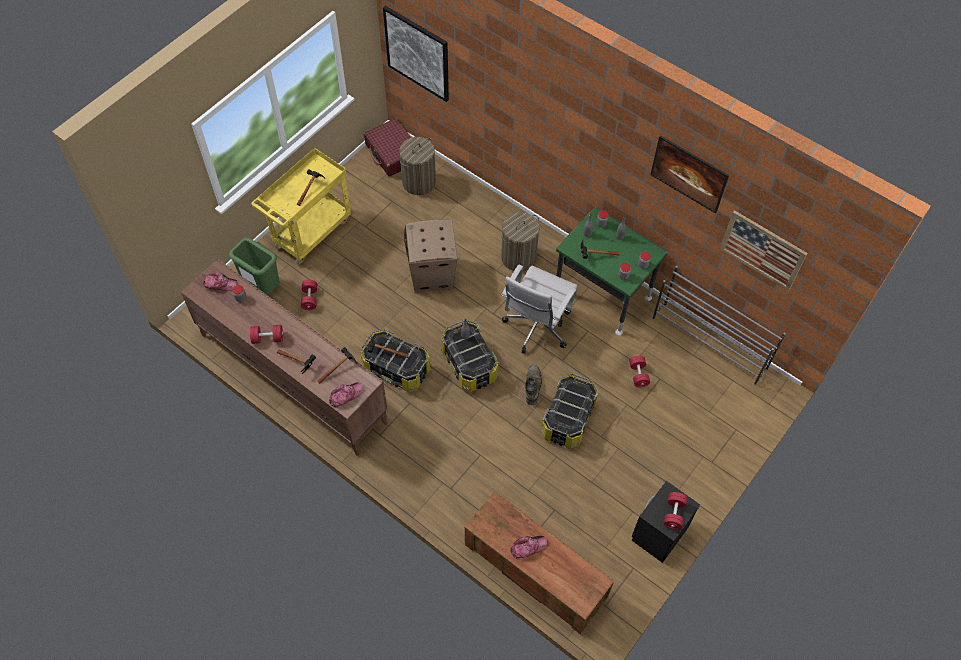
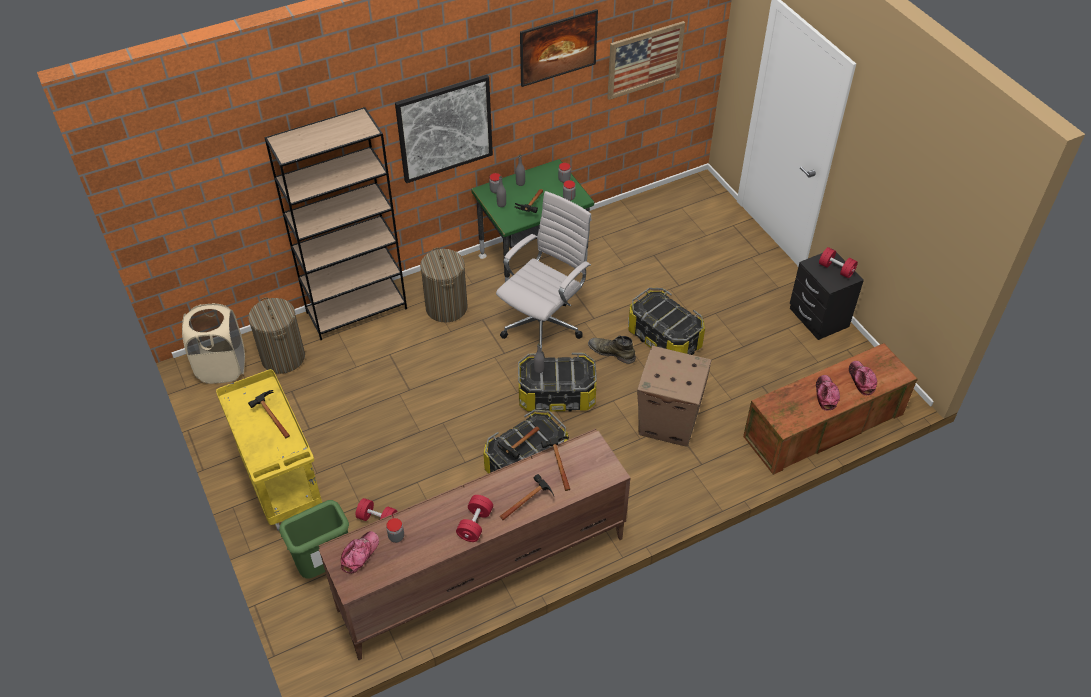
camera: 65 degrees left, 10 degrees down
(345, 395) = (598, 469): cap -> cap (861, 380)
(393, 153) = (222, 367): red suitcase -> beige laundry basket
(417, 53) = (195, 214): picture -> picture (445, 128)
(432, 275) = (421, 388): cardboard box -> cardboard box (669, 421)
(485, 204) = (357, 310): none -> beige bookcase
(536, 329) = (544, 325): white office chair -> white office chair turned 105 degrees counterclockwise
(638, 375) = (641, 268): red dumbbell -> none
(709, 344) = (634, 208): grey shoe rack -> none

